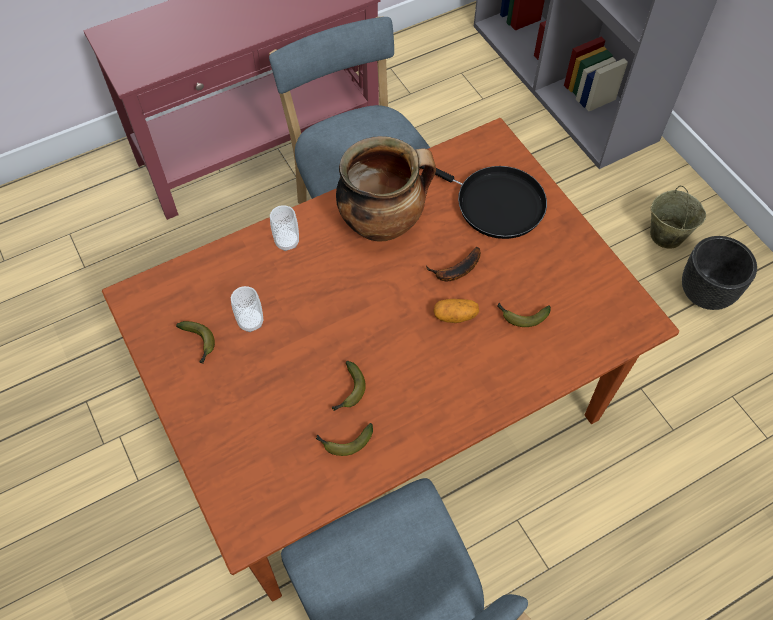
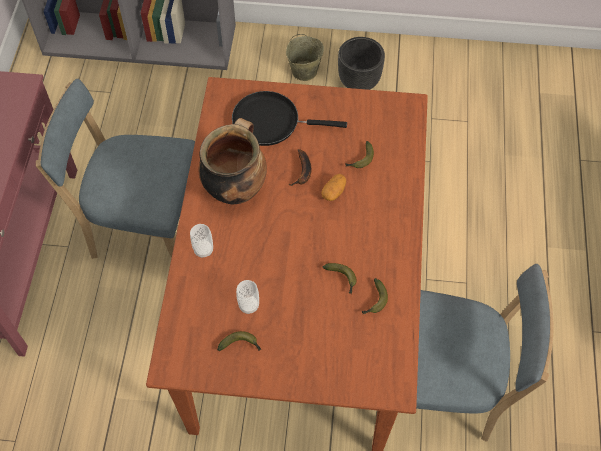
camera: 55 degrees left, 0 degrees up
(494, 203) = (271, 122): black frying pan -> black frying pan turned 150 degrees counterclockwise

